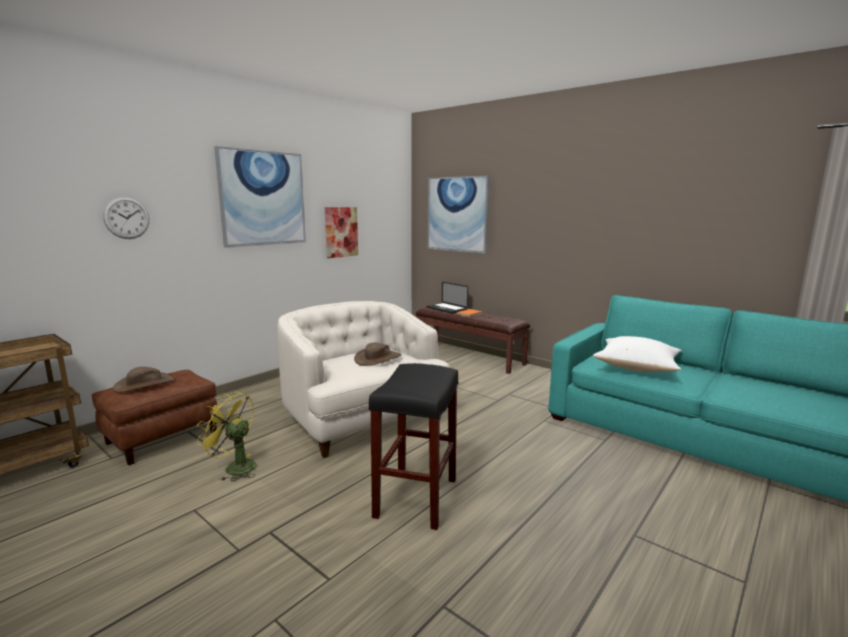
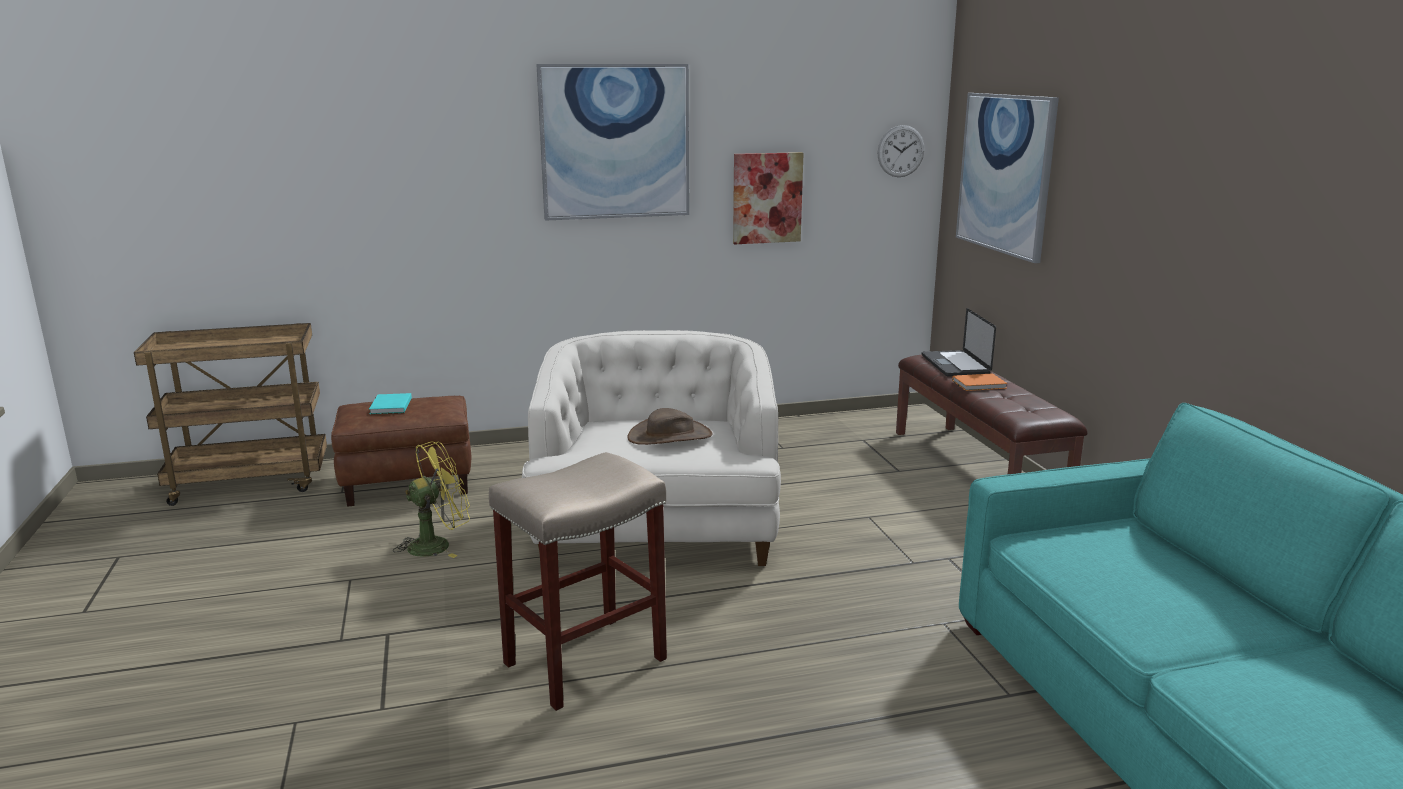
camera: 35 degrees right, 5 degrees up
(126, 218) = (406, 175): wall clock -> wall clock (900, 151)
(144, 384) = (390, 406): brown hat -> turquoise book
(234, 467) = (437, 544): yellow fan -> yellow fan turned 90 degrees clockwise
(416, 496) = (586, 660): black stool -> beige stool
(637, 368) = (1115, 571): white pillow -> none

